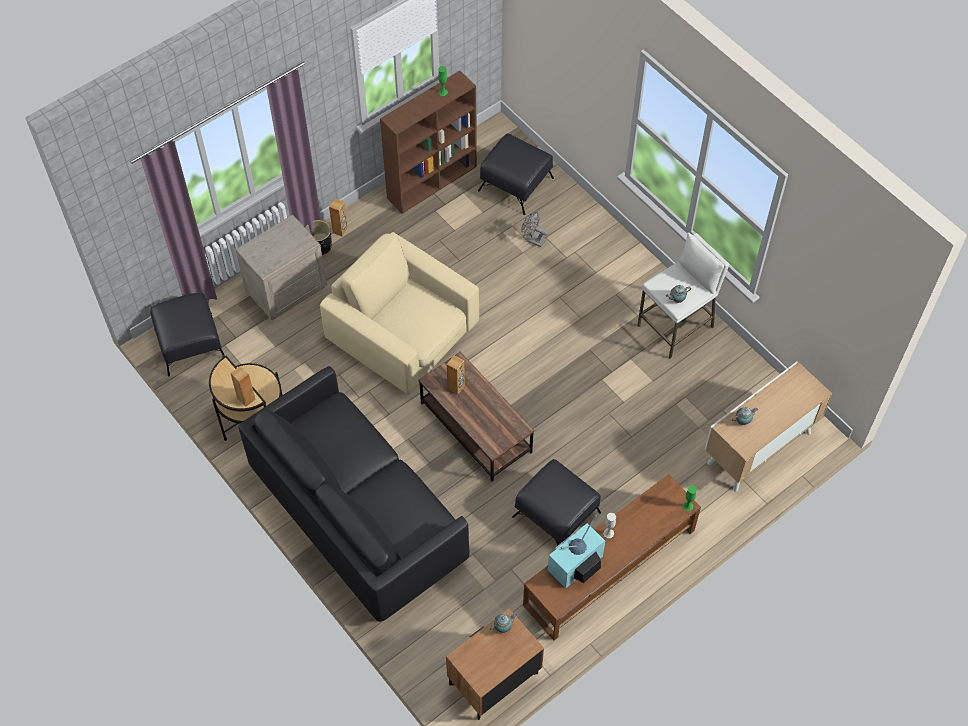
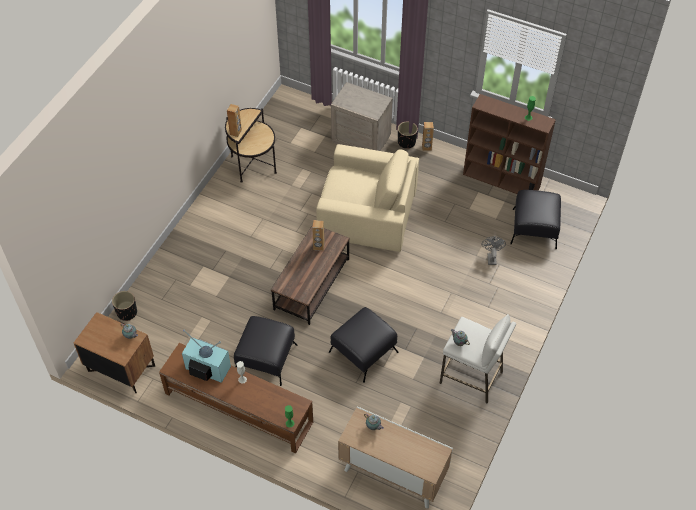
camera: 65 degrees right, 5 degrees down
(190, 343) = (292, 110): black ottoman -> black ottoman (364, 351)
(357, 514) = (210, 245): black sofa -> none
(404, 331) = (366, 213): beige armchair -> beige armchair turned 90 degrees clockwise
(411, 646) = (127, 312): none -> black planter

